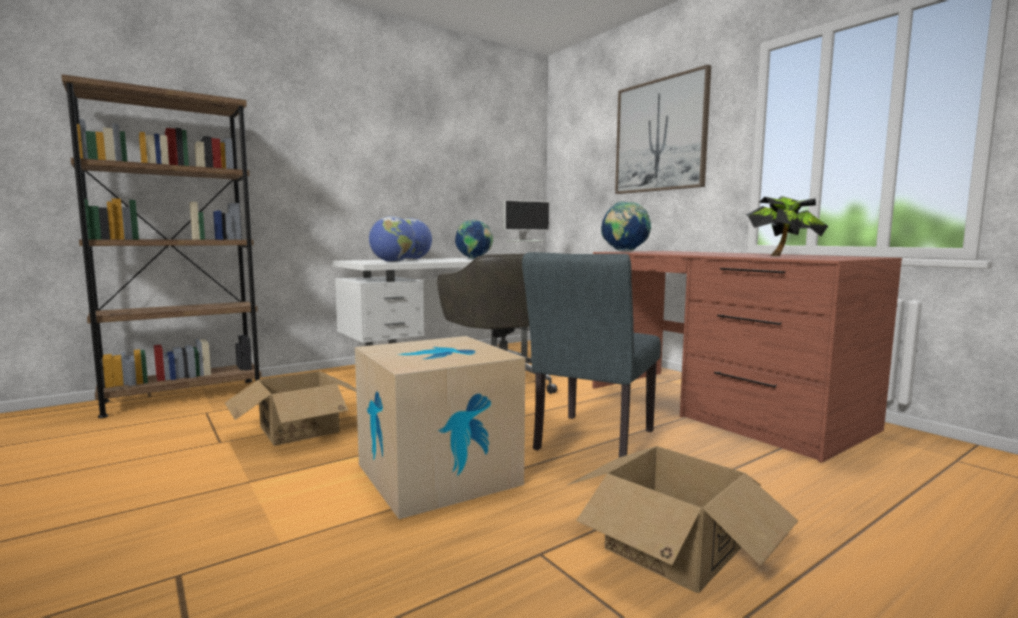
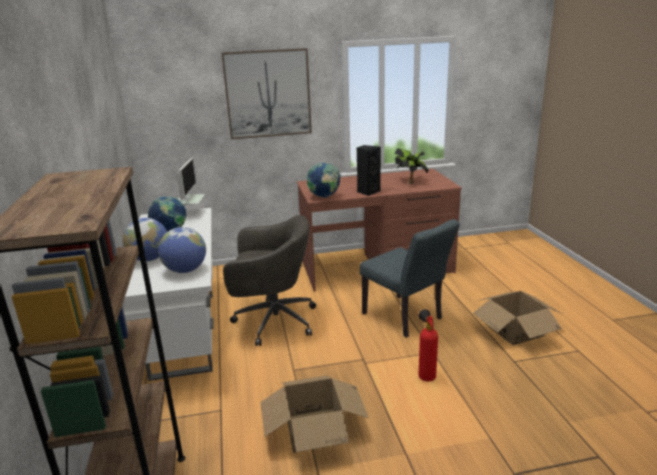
camera: 65 degrees left, 15 degrees up
(438, 474) = (425, 375): cardboard box -> fire extinguisher
(682, 254) = (368, 192): none -> black speaker

